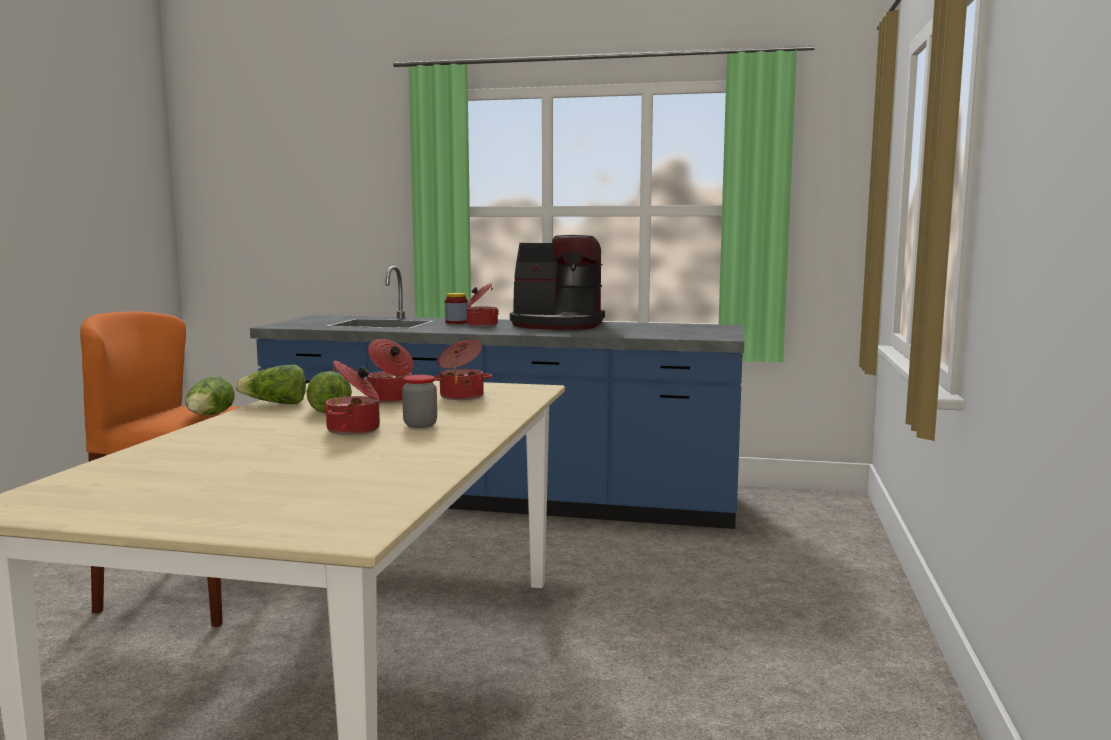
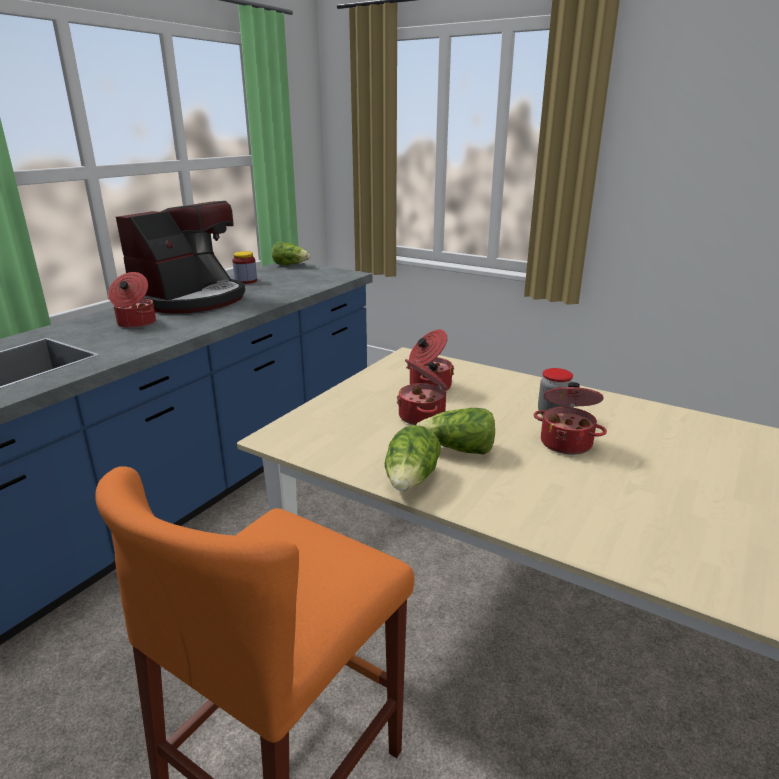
camera: 70 degrees left, 15 degrees up
(209, 416) = (326, 554): lettuce -> lettuce (291, 265)
(456, 322) = (90, 330): jar -> jar (246, 281)

